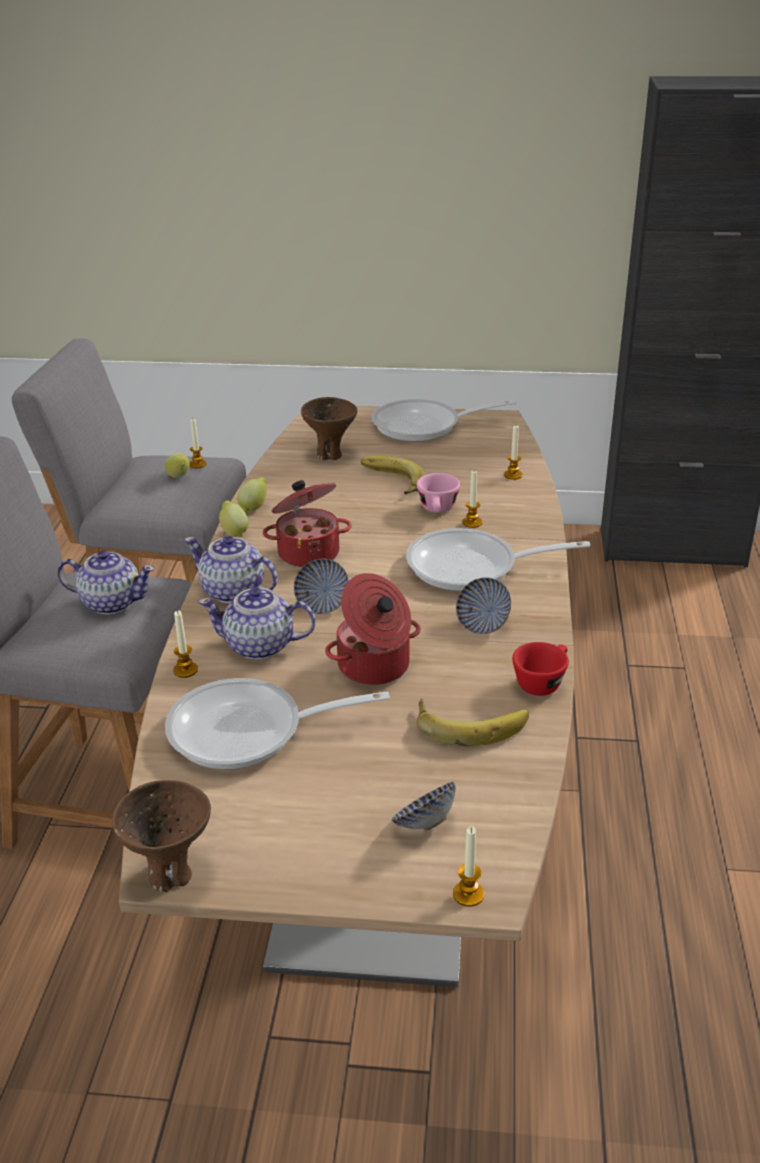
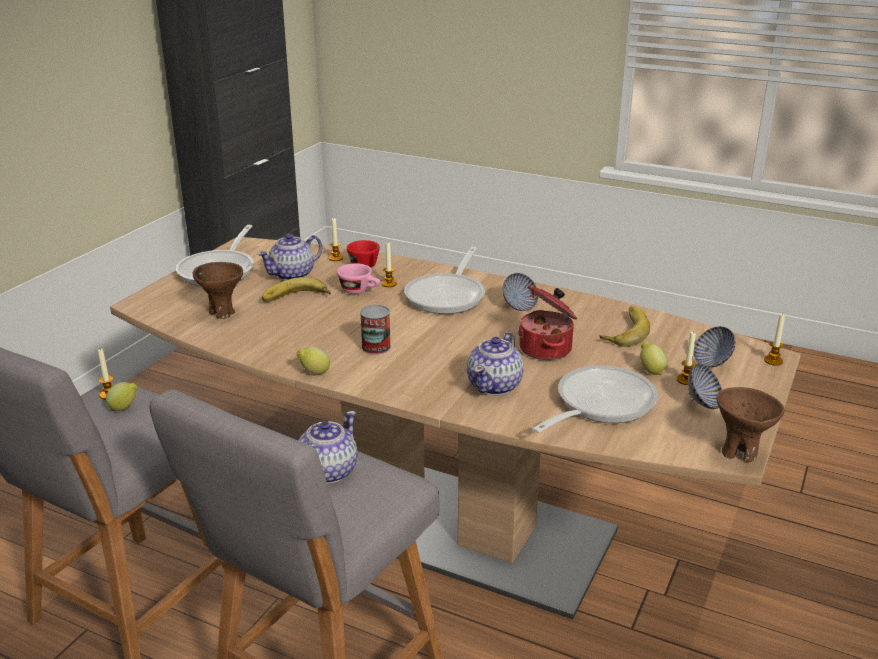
camera: 70 degrees left, 5 degrees down
(185, 670) = (508, 420): candle -> candle (686, 380)
(233, 592) = (410, 386): teapot -> teapot (293, 275)
(248, 732) = (599, 405): frying pan -> frying pan turned 150 degrees counterclockwise
(254, 507) = (279, 358): lemon -> lemon (650, 370)
(308, 552) = (376, 347): cooking pot -> can
(322, 604) = (455, 353): bowl -> bowl (703, 402)
(542, 681) = (592, 302): red cup -> red cup (361, 264)

